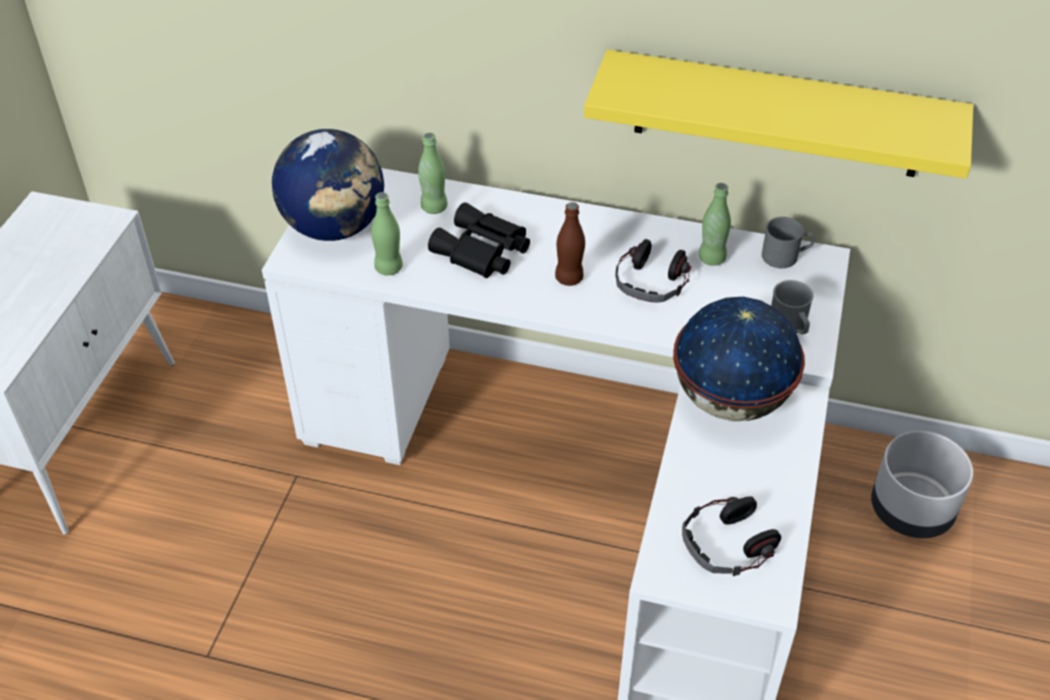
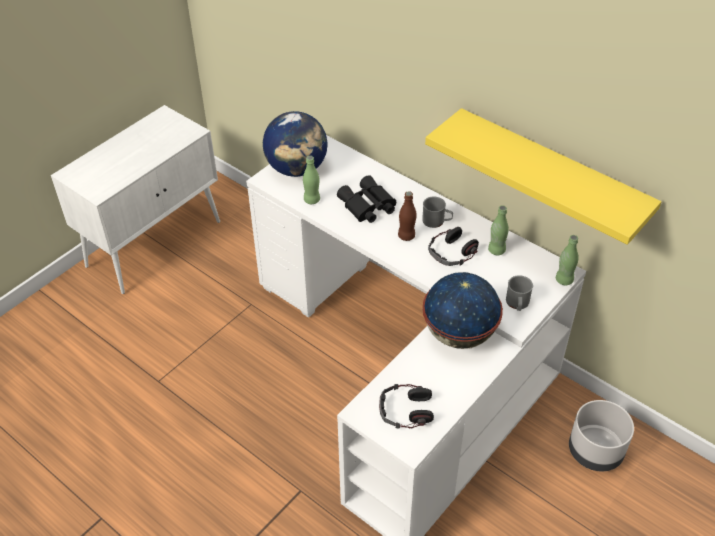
camera: 25 degrees right, 0 degrees up
(434, 207) = (356, 173): green bottle -> green bottle (564, 280)
(785, 256) = (542, 263): grey mug -> grey mug (436, 221)

